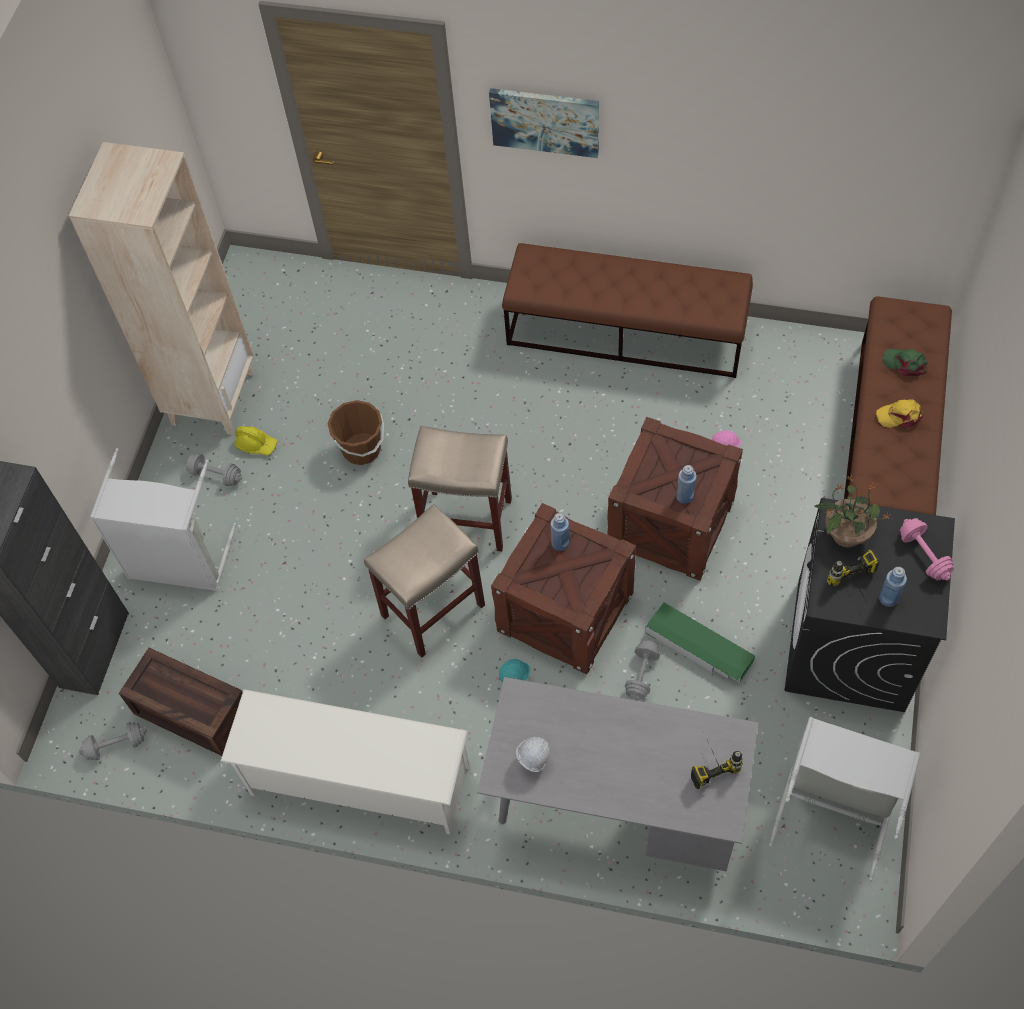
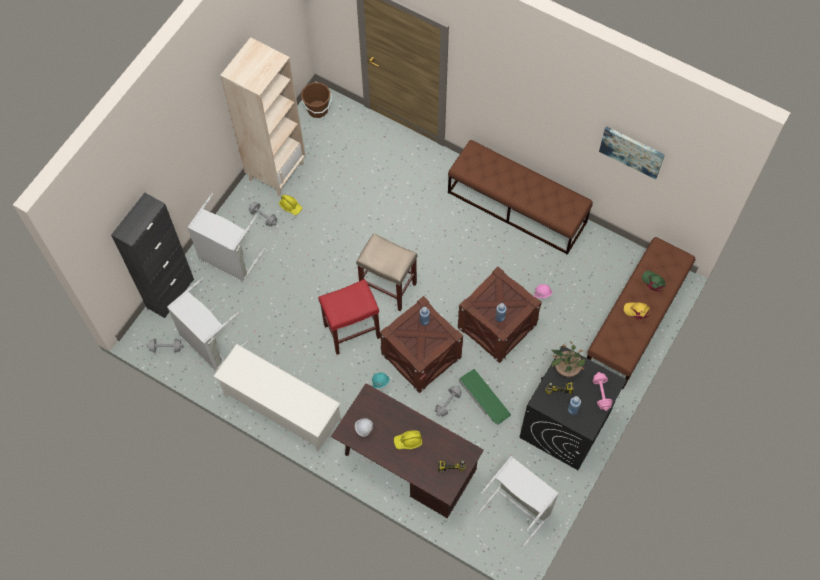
camera: 15 degrees right, 5 degrees up
(190, 713) = (208, 344): crate -> grey laundry basket
(361, 449) = (346, 228): brown bucket -> brown bucket (317, 109)
(432, 611) = (351, 332): beige stool -> red stool
(545, 121) = (493, 88): picture -> picture (632, 151)
(616, 807) = (407, 467): grey desk -> brown desk
(620, 753) = (408, 441): none -> yellow hard hat

